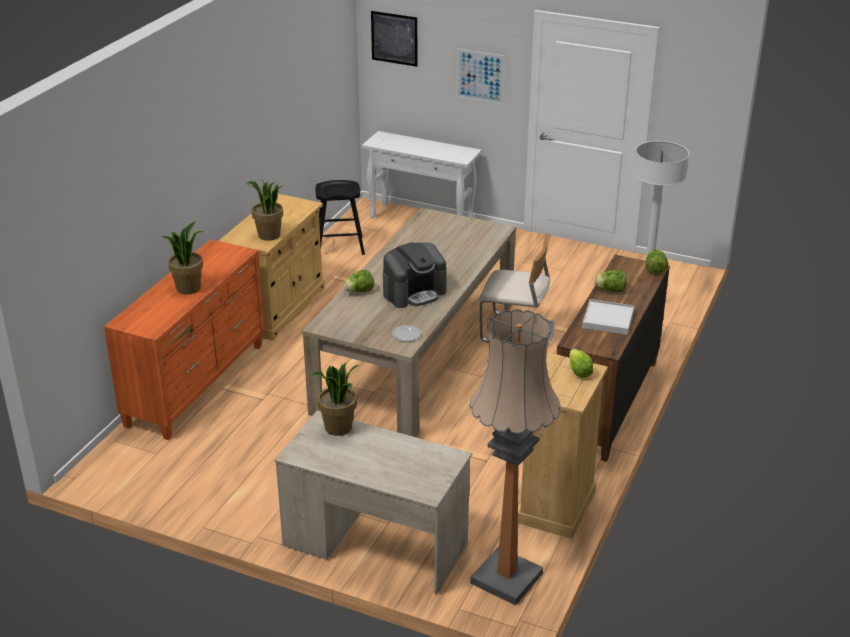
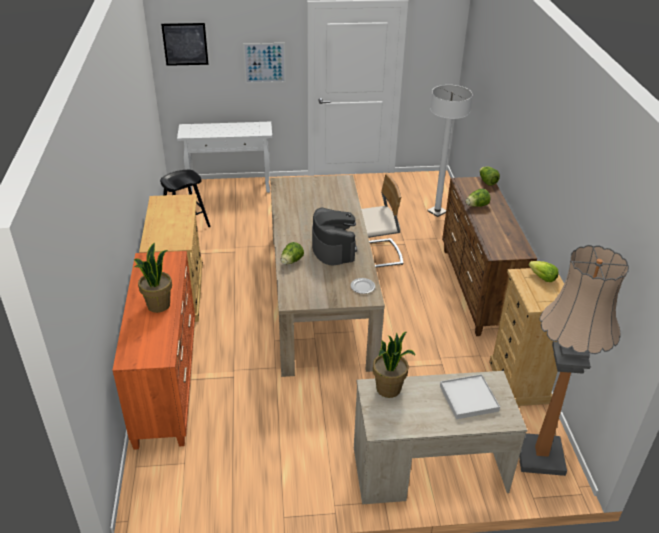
camera: 30 degrees left, 5 degrees up
(269, 235) = (179, 235): potted plant -> none
(414, 292) = (333, 249): coffee machine -> coffee machine turned 45 degrees counterclockwise
(608, 319) = (498, 228): white tray -> white tray (468, 398)

